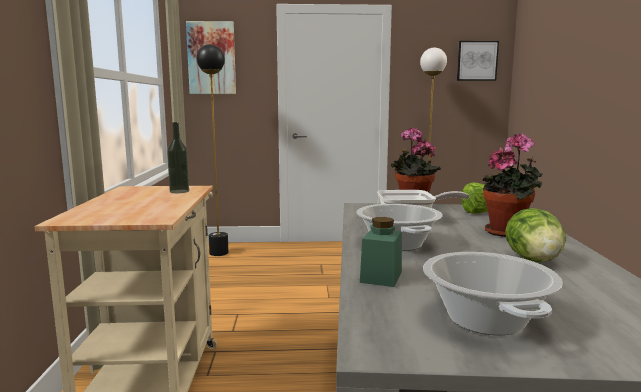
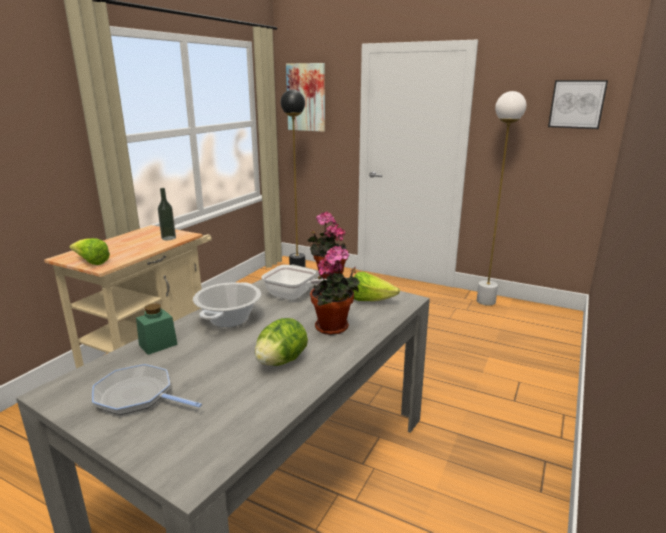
camera: 30 degrees right, 10 degrees up
(129, 218) = (91, 262): none -> lettuce
(486, 319) = (138, 396): cooking pot -> frying pan

